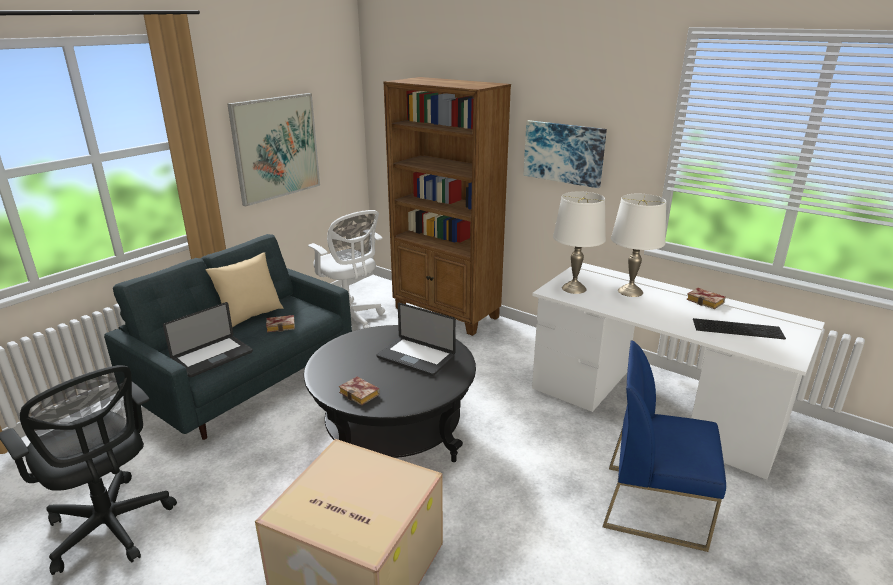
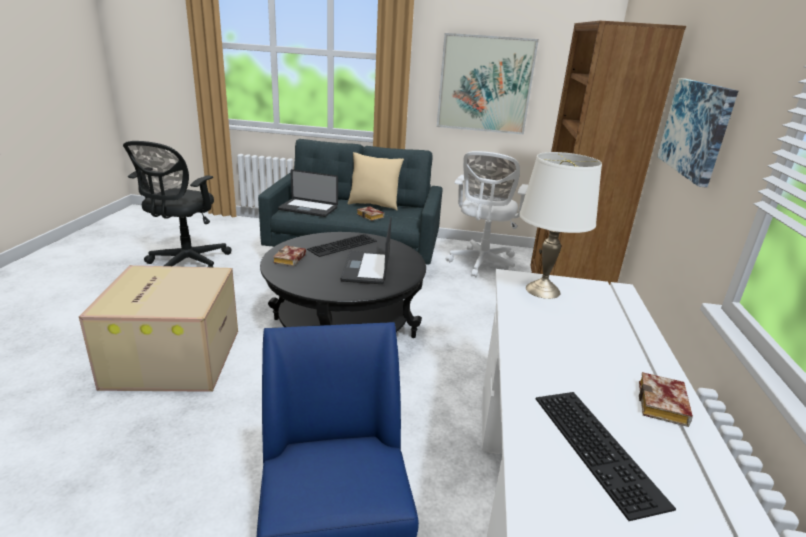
camera: 60 degrees right, 0 degrees up
(354, 357) = (343, 246): none -> keyboard
(630, 291) = (594, 330): white table lamp -> none

